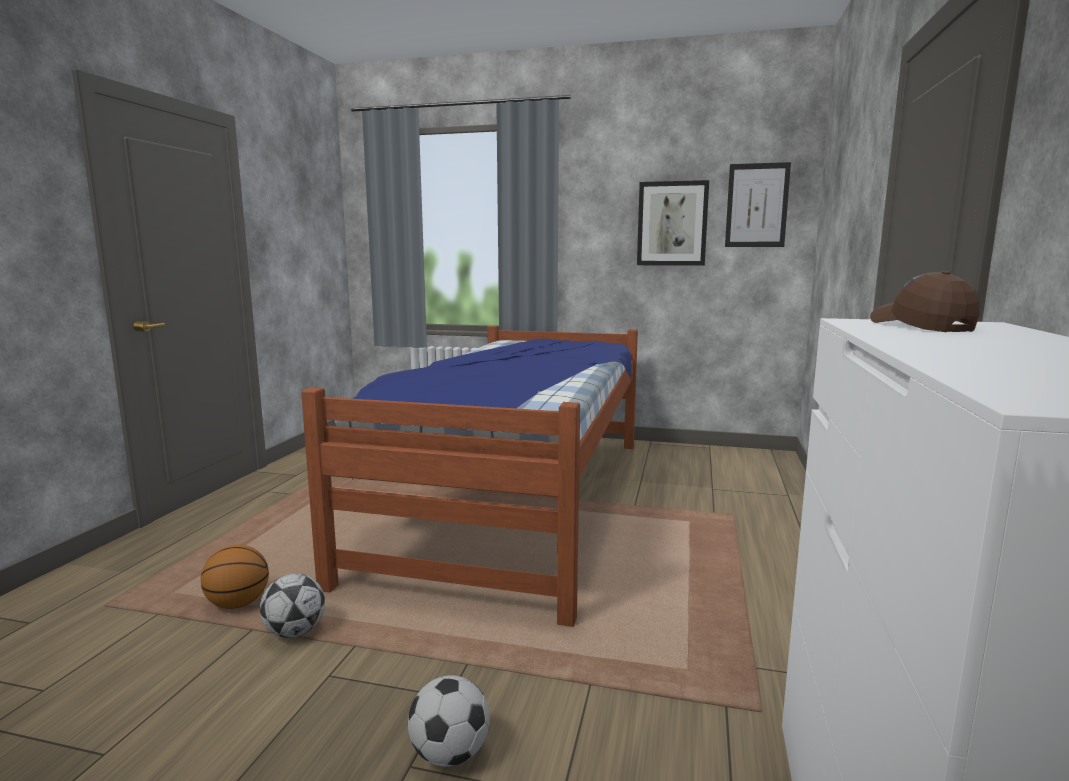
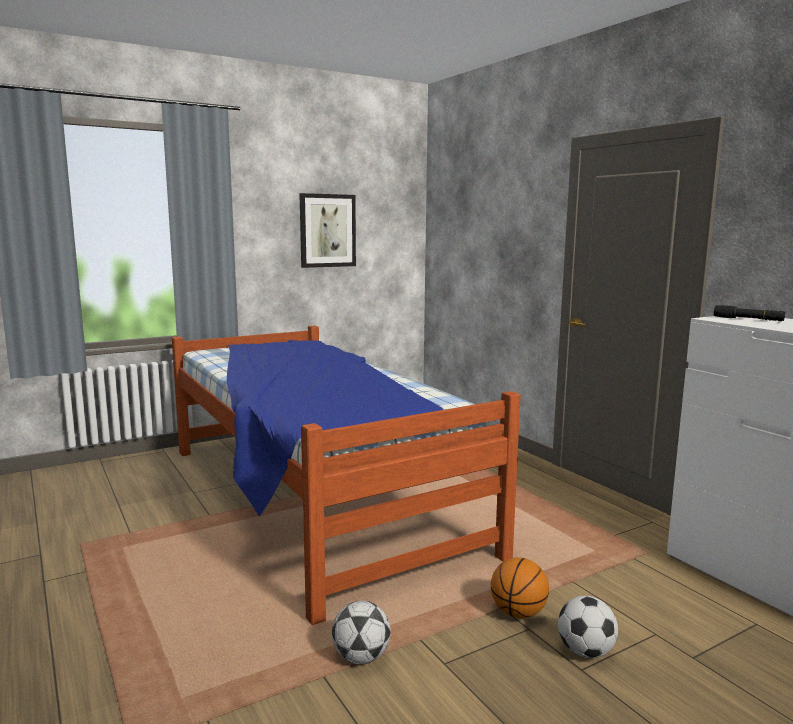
camera: 45 degrees left, 0 degrees up
(238, 604) = (267, 670): basketball -> basketball (518, 613)
(757, 205) = (387, 216): picture -> none
(921, 326) = (748, 319): brown cap -> black flashlight

